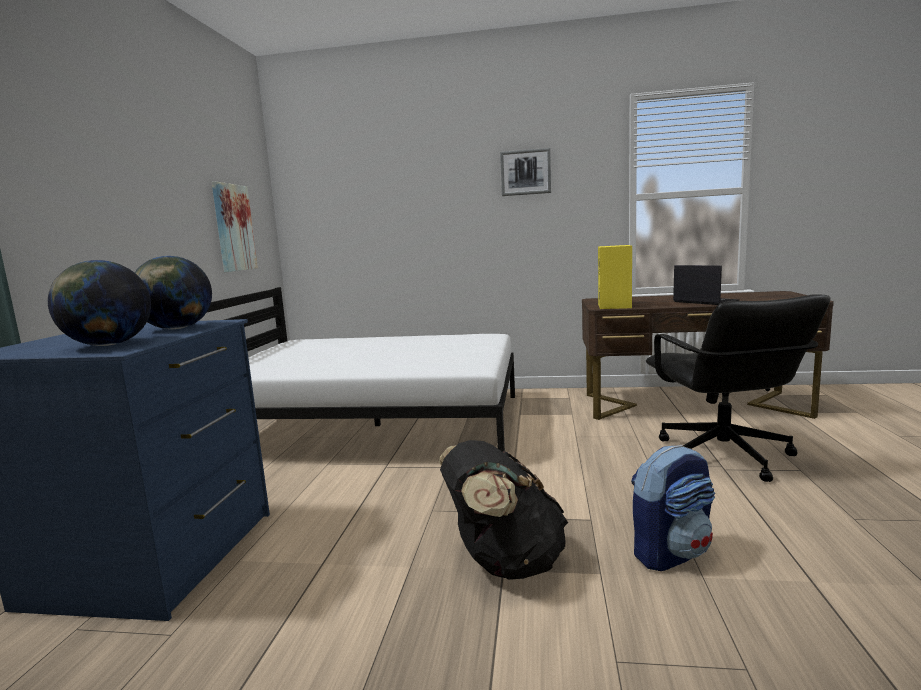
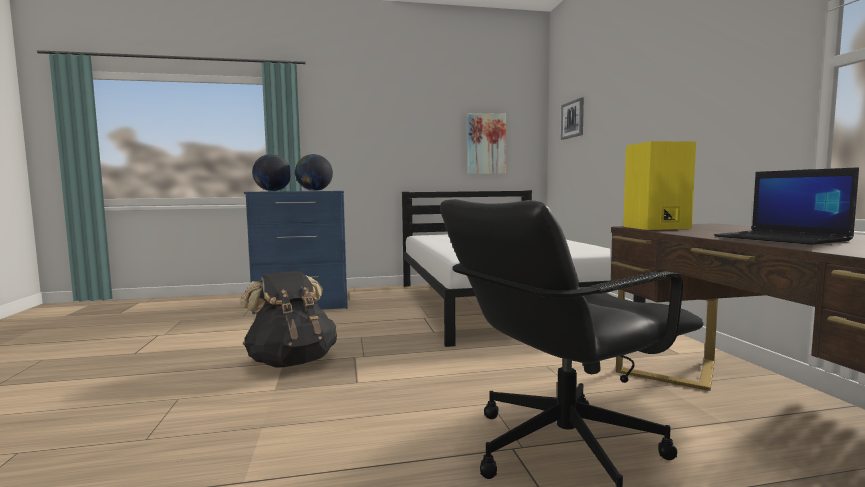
camera: 70 degrees right, 5 degrees down
(525, 172) = (697, 58): picture -> picture (573, 119)
(671, 553) = (301, 414): backpack -> none
(704, 301) = (782, 239): laptop -> laptop turned 120 degrees clockwise

